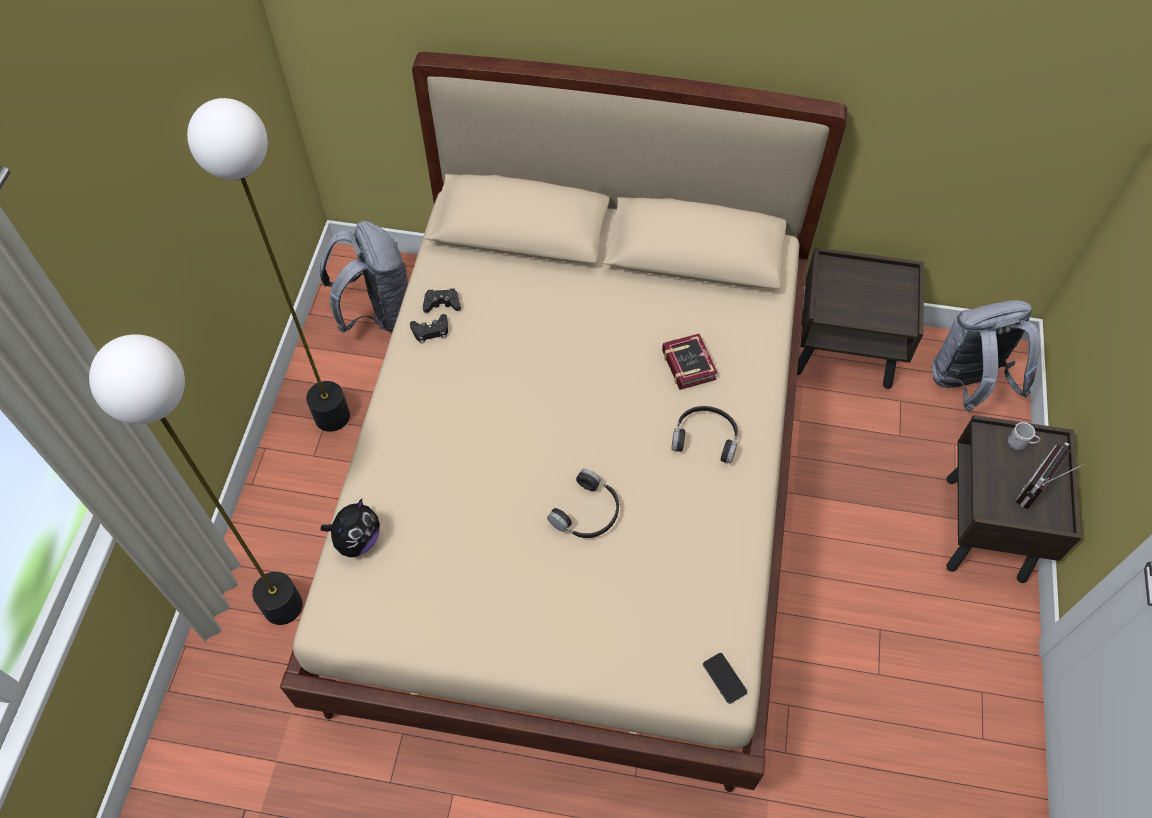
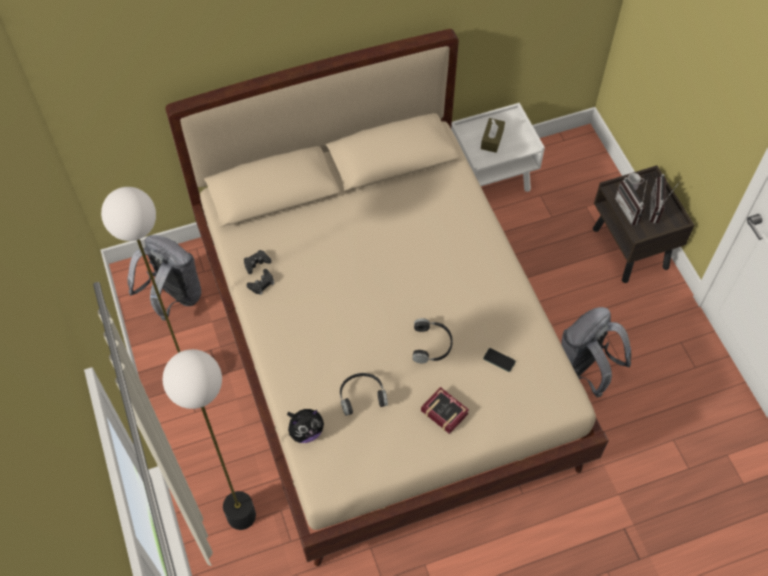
camera: 30 degrees left, 0 degrees up
(357, 540) = (306, 431): plush toy -> plush toy turned 60 degrees clockwise
(689, 362) = (432, 227): book -> book (443, 410)
(705, 437) = (470, 267): black headphones -> black headphones (361, 395)
(724, 678) = (566, 395): phone -> phone (499, 360)
(844, 353) = (490, 181): brown nightstand -> white nightstand
(857, 293) = (492, 139): none -> brown tissue box
(967, 385) = (572, 167): grey backpack -> grey backpack (583, 371)
(997, 473) = (631, 210): none -> radio

